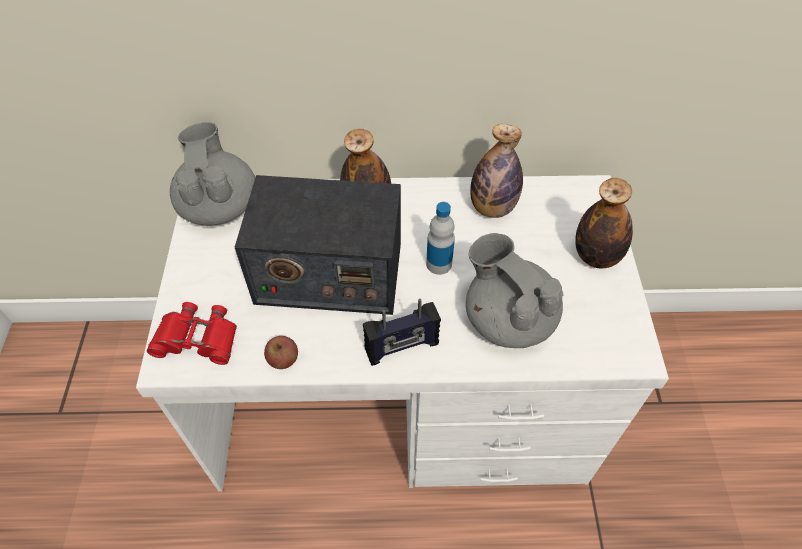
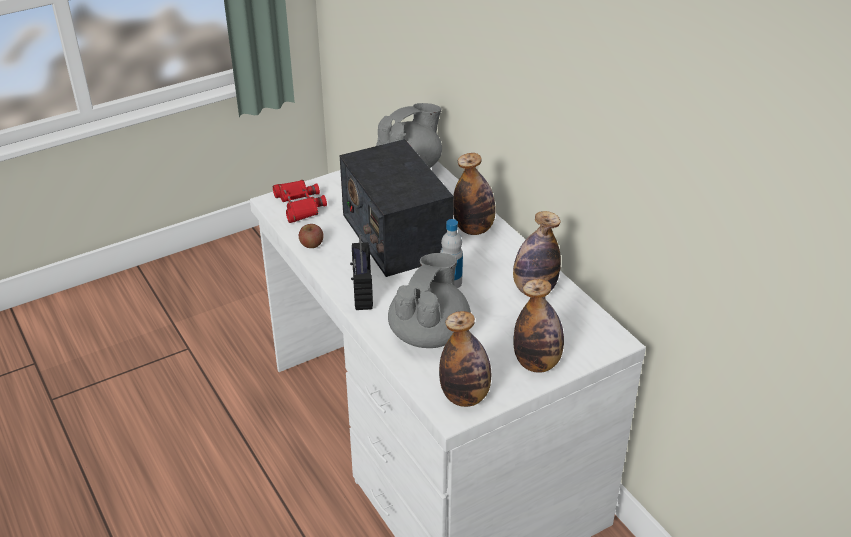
camera: 60 degrees right, 15 degrees down
(402, 347) = (361, 291): radio -> radio turned 45 degrees clockwise
(616, 333) = (465, 396): none -> bottle

